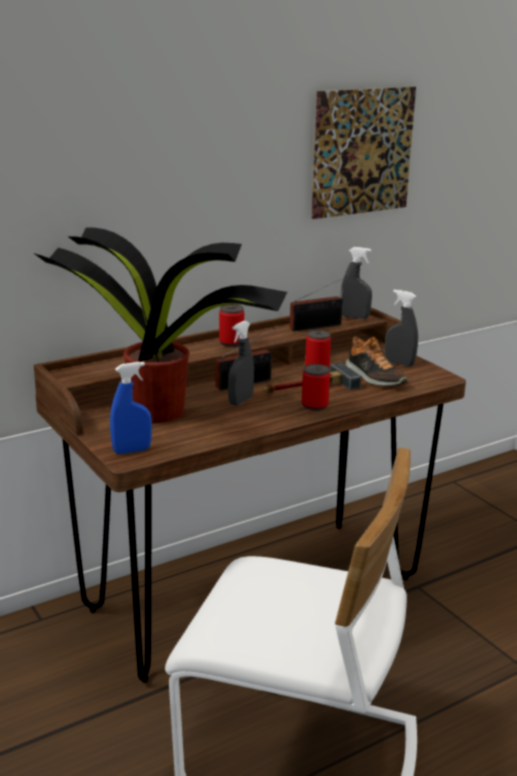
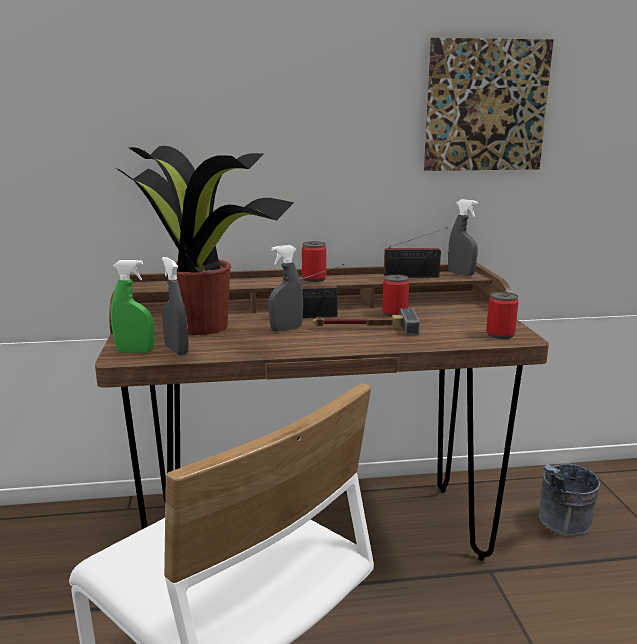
camera: 25 degrees right, 5 degrees down
(132, 450) = (135, 351): blue spray bottle -> green spray bottle
(314, 405) = (353, 342): can -> can (500, 335)
(374, 377) = (444, 328): shoe -> none
(399, 363) = (486, 320): grey spray bottle -> grey spray bottle (176, 350)
(452, 534) = (561, 525): none -> grey bucket

